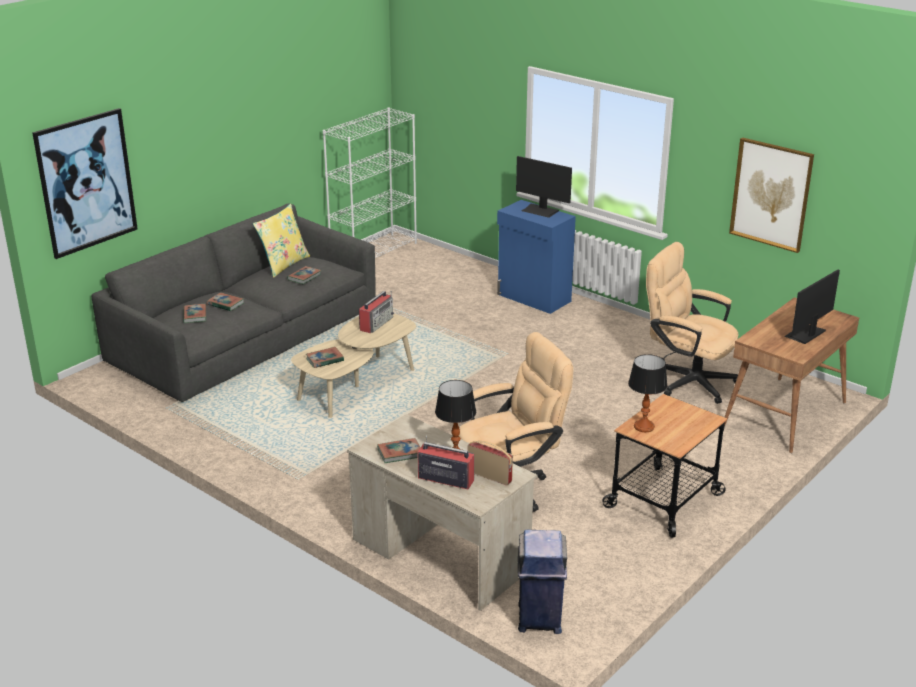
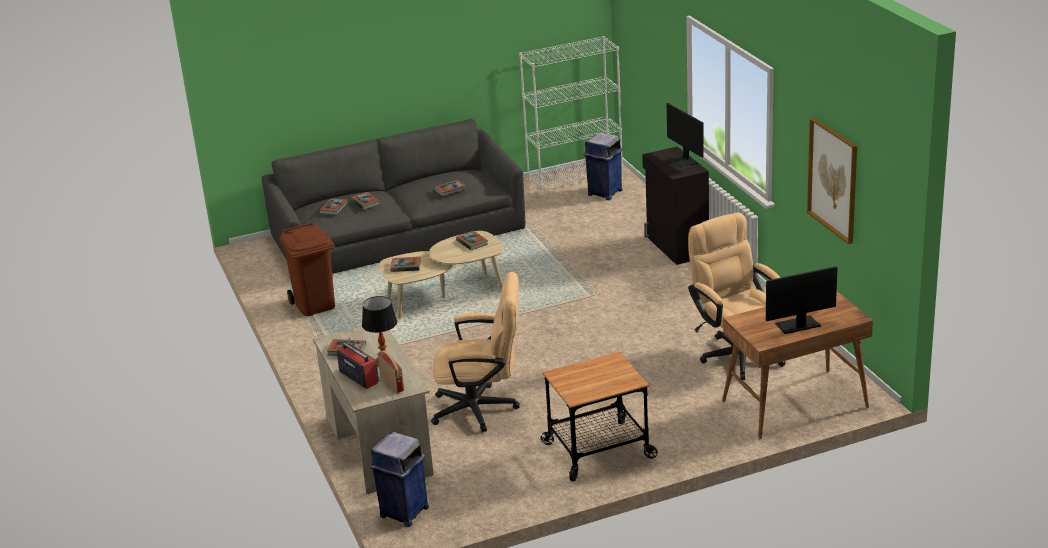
camera: 30 degrees right, 0 degrees up
(86, 183) = (261, 81): picture -> none
(221, 423) = (314, 305): none -> brown trash can
(283, 264) = (445, 175): yellow pillow -> none
(376, 323) = (472, 243): radio -> book
(417, 262) = (604, 193): none -> blue trash can
(533, 298) = (676, 247): blue cabinet -> black cabinet
(643, 426) = (569, 375): table lamp -> none

